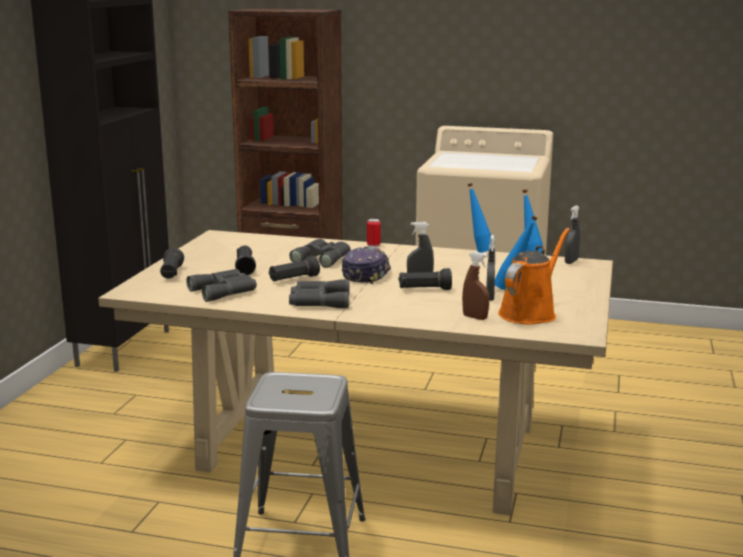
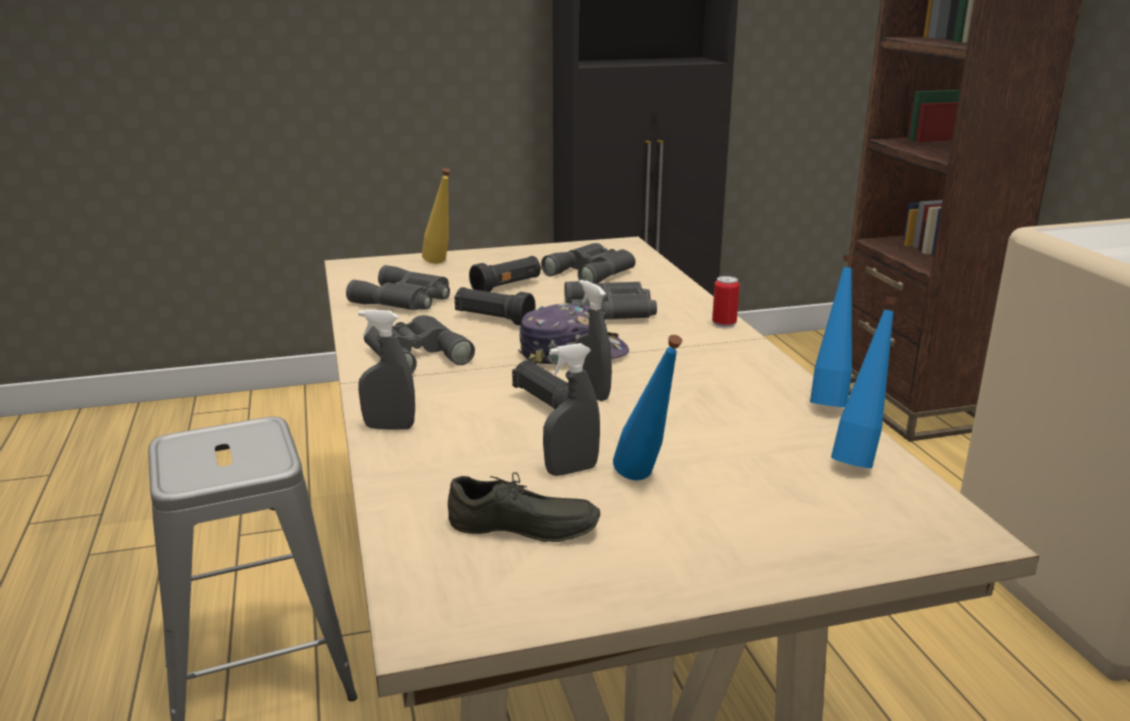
camera: 60 degrees right, 5 degrees up
(171, 274) = (440, 264): black flashlight -> yellow bottle
(254, 249) = (593, 272): none -> grey binoculars
(475, 317) = (445, 481): brown spray bottle -> none
(530, 313) = (522, 530): orange watering can -> grey shoe
(571, 262) = (928, 504): grey spray bottle -> grey spray bottle (389, 427)

